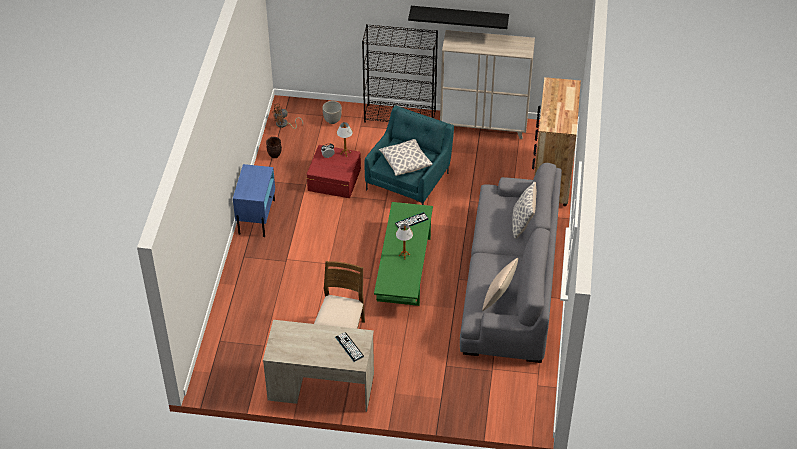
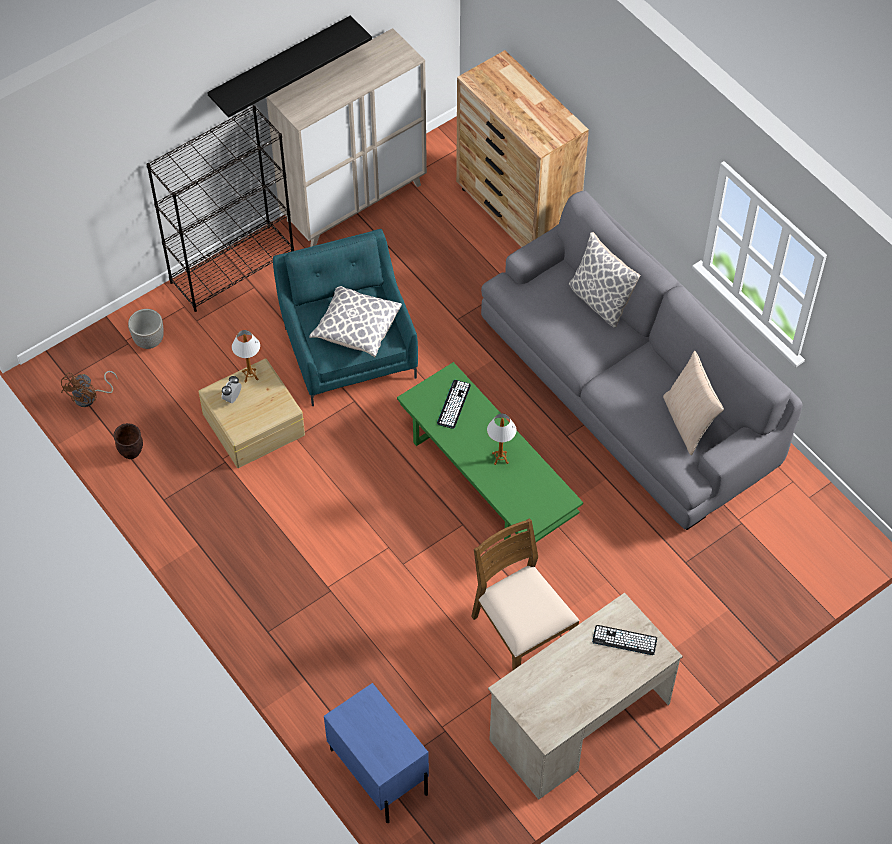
camera: 45 degrees left, 10 degrees up
(257, 216) = (215, 560): blue nightstand -> blue nightstand (378, 771)
(334, 179) = (252, 424): red storage box -> beige storage box

